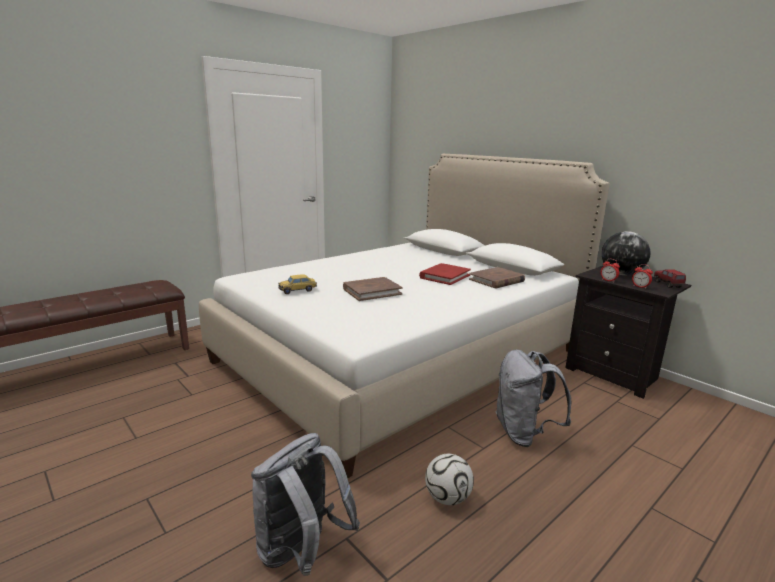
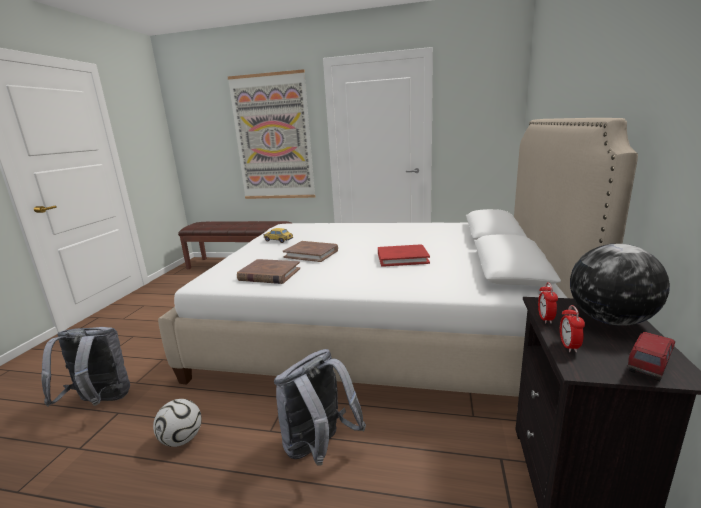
camera: 55 degrees right, 0 degrees up
(125, 158) = (273, 138): none -> picture
(496, 280) = (438, 276): brown book -> brown book (269, 274)

